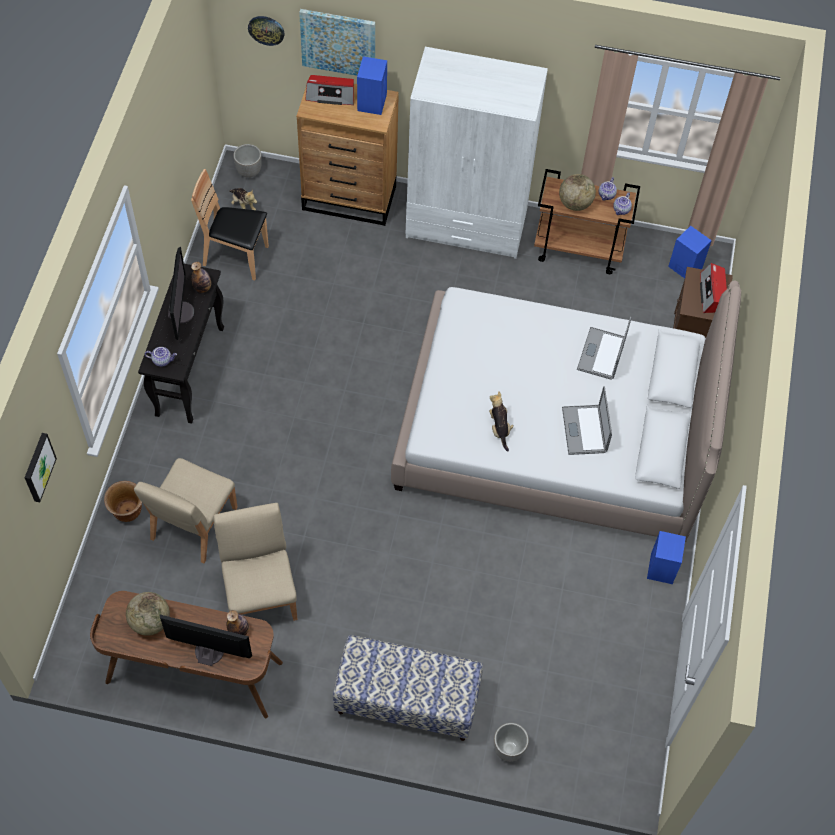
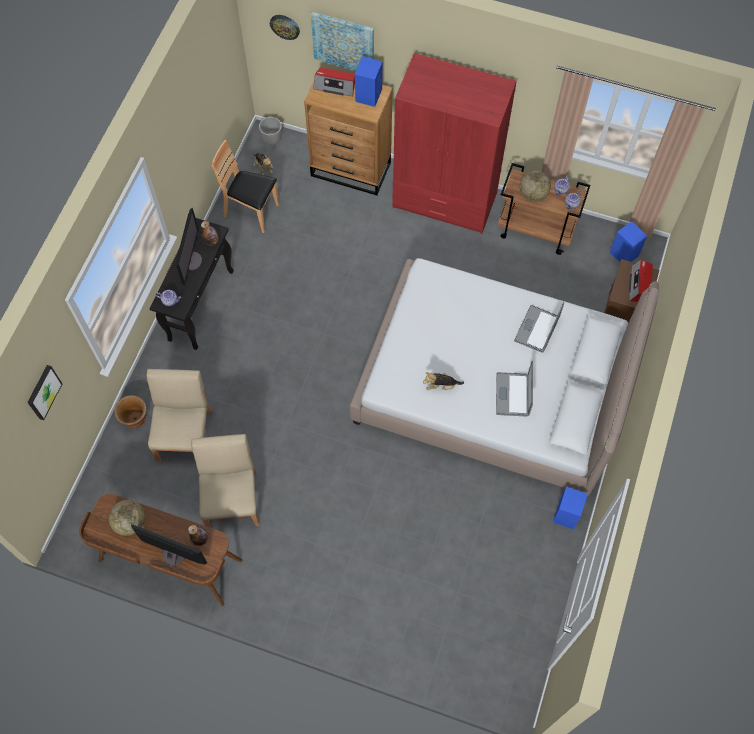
camera: 10 degrees right, 5 degrees up
(193, 524) = (186, 435): beige chair -> beige chair turned 150 degrees clockwise
(406, 701) = (338, 604): bench -> none
(466, 225) = (445, 201): white wardrobe -> red wardrobe
(499, 428) = (441, 385): plush toy -> plush toy turned 90 degrees counterclockwise
(508, 749) = (416, 656): planter -> none

